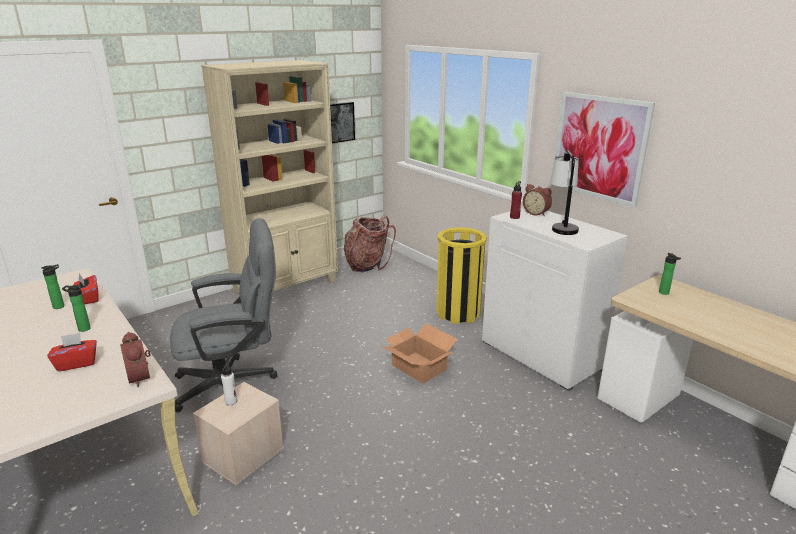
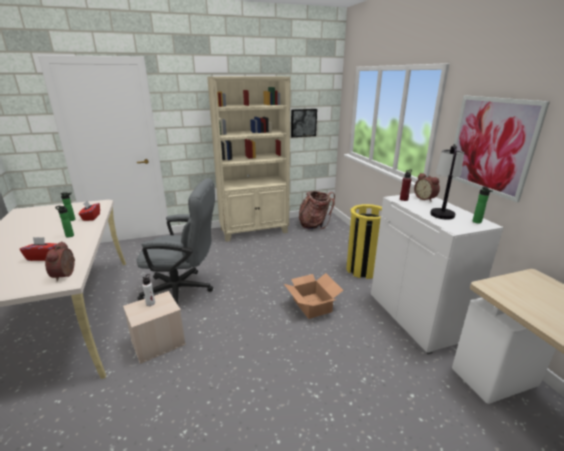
camera: 20 degrees right, 0 degrees up
(665, 293) = (531, 287): bottle -> bottle (477, 222)

